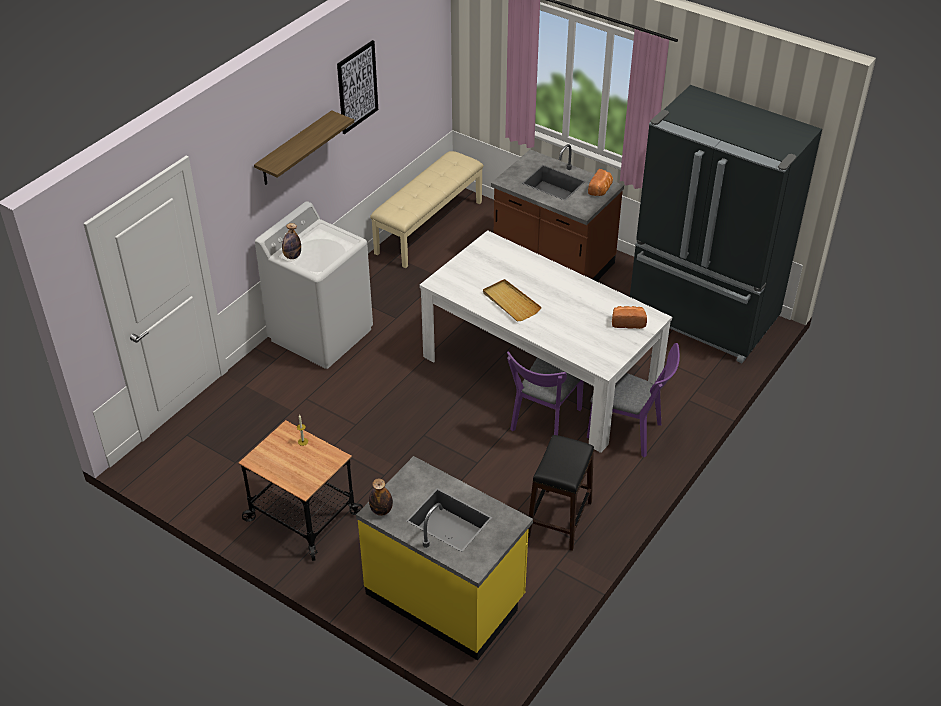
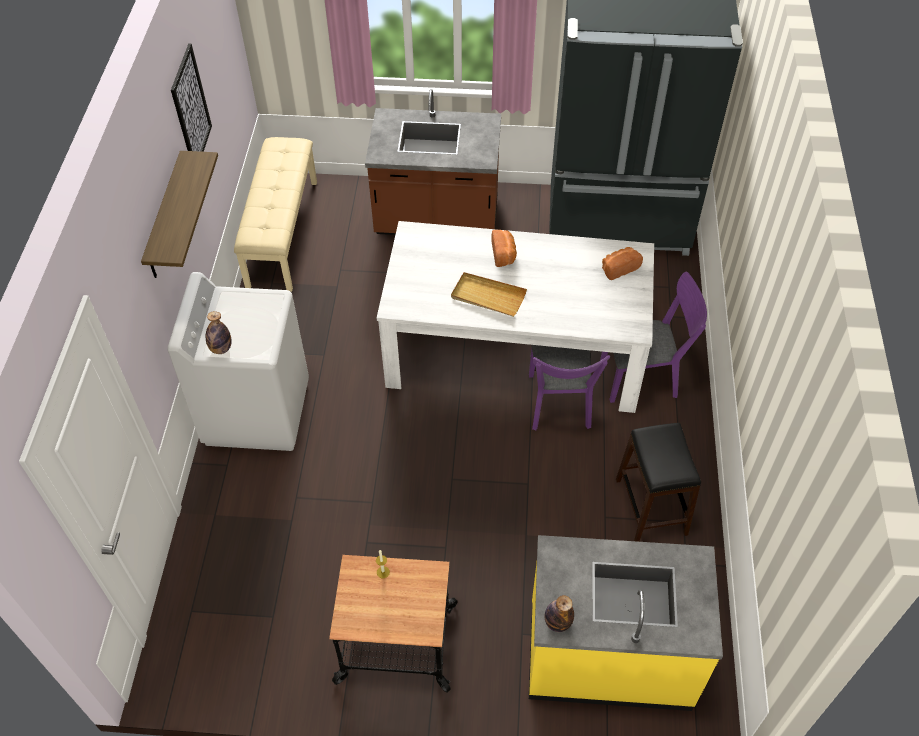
camera: 30 degrees left, 10 degrees up
(601, 190) = (483, 128): bread -> bread (504, 254)

